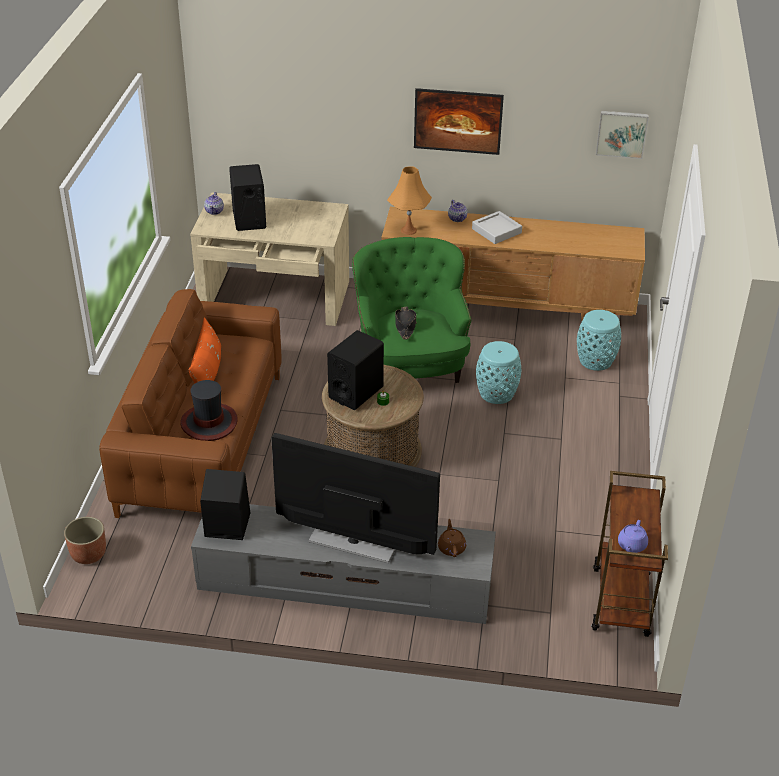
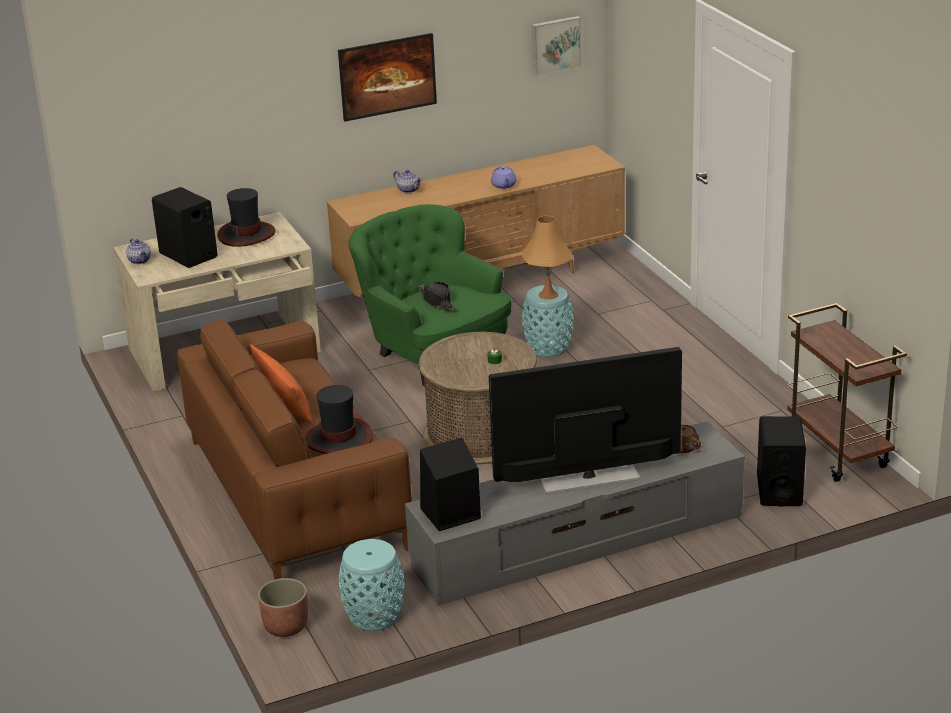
camera: 30 degrees left, 10 degrees down
(305, 216) = (246, 234): none -> hat
(356, 392) = (459, 363): black speaker -> black speaker (779, 490)
(408, 230) = (371, 213): orange table lamp -> orange table lamp (548, 295)
(496, 231) = (459, 187): grey tray -> none
(595, 361) = (611, 291): turquoise stool -> turquoise stool (374, 616)
(631, 545) = (859, 364): purple teapot -> purple teapot (503, 185)

